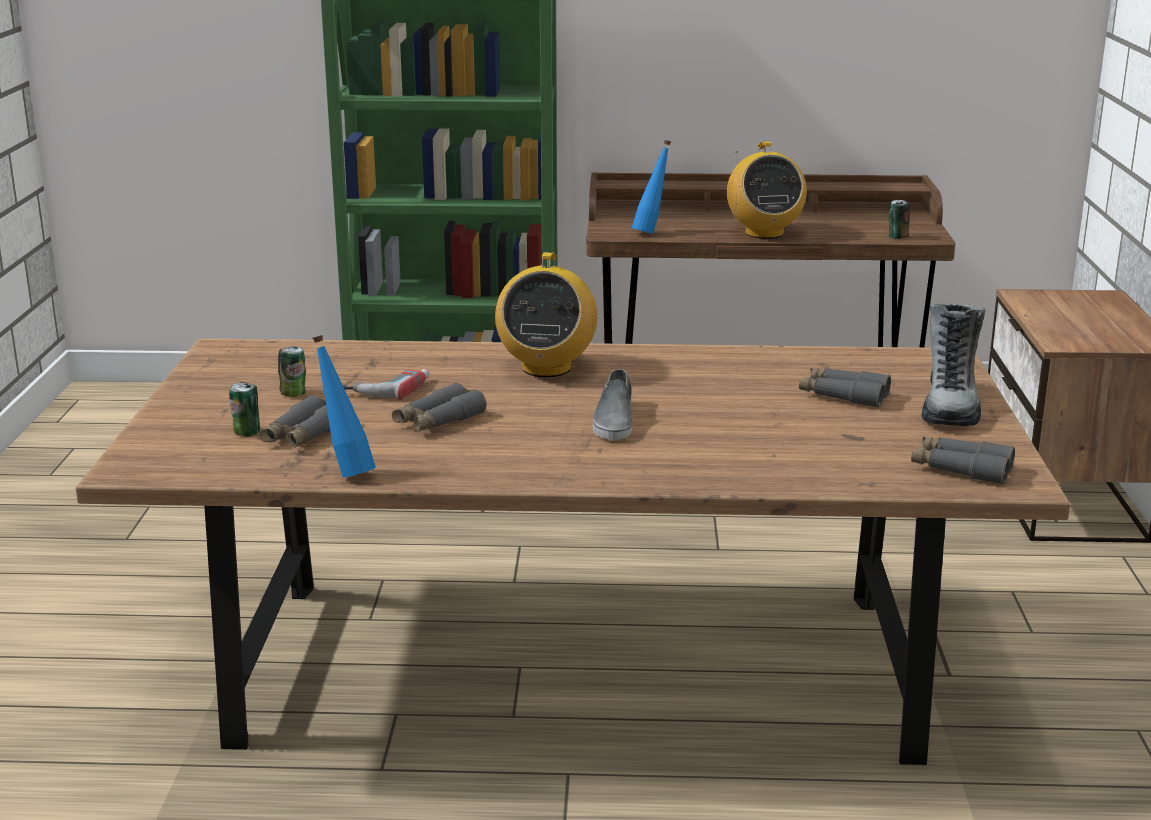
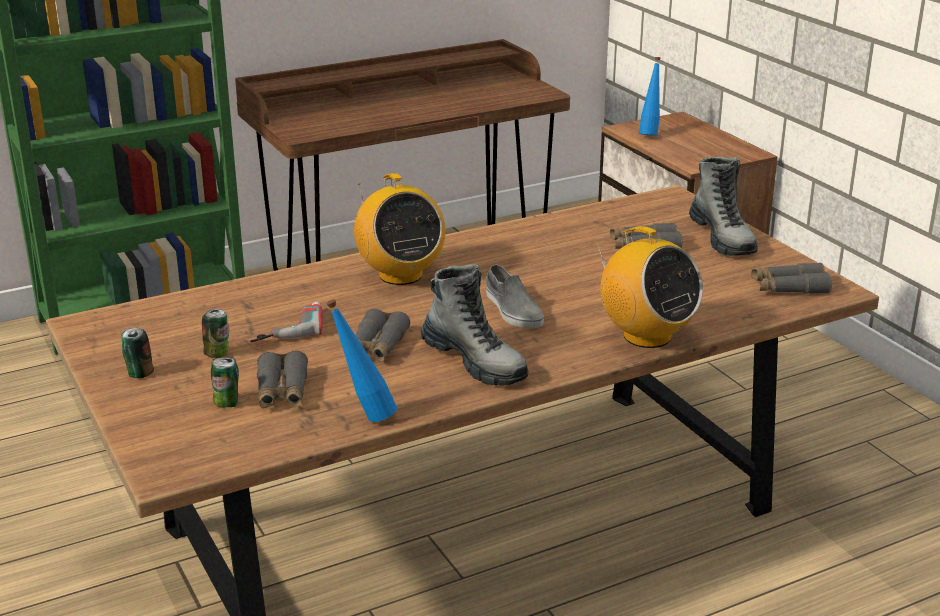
camera: 30 degrees left, 5 degrees up
(511, 454) = (475, 361): none -> boot
(651, 232) = (332, 127): blue bottle -> blue bottle (649, 134)
(764, 233) = (422, 111): radio -> radio (646, 336)
(897, 236) = (523, 97): can -> can (139, 373)

